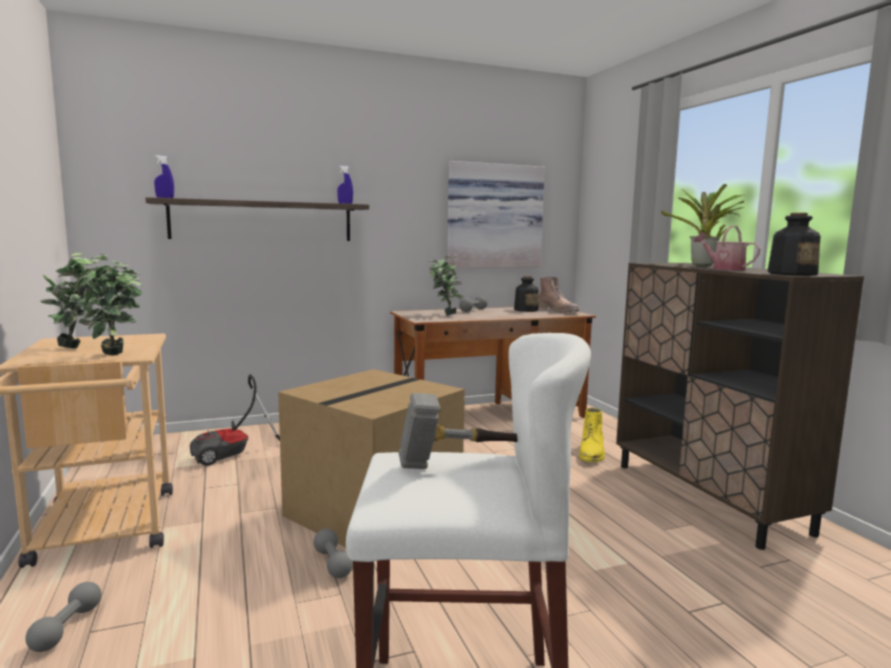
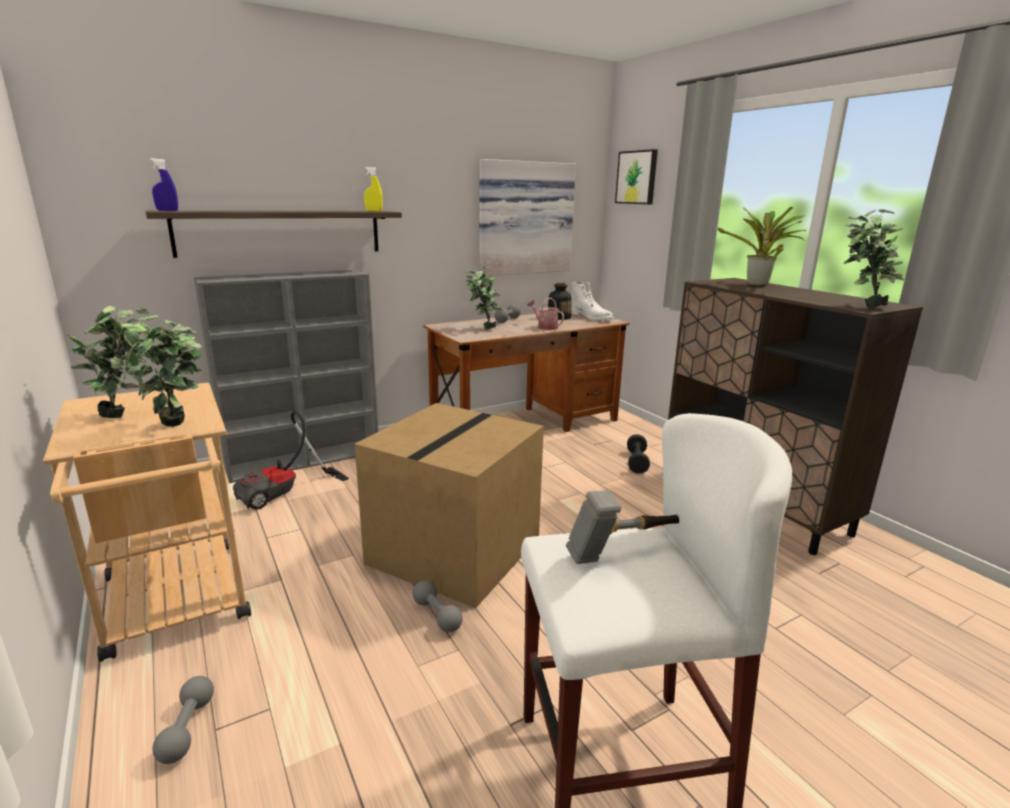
camera: 10 degrees left, 10 degrees up
(267, 430) = (306, 459): none -> grey bookcase
(345, 203) = (374, 211): blue spray bottle -> yellow spray bottle
(559, 311) = (591, 317): brown boot -> white boot
(592, 453) = (636, 462): yellow boot -> black dumbbell
(604, 178) = (637, 177): none -> picture
(724, 269) = (789, 295): watering can -> watering can (545, 327)
(791, 274) = (861, 306): bottle -> potted plant

